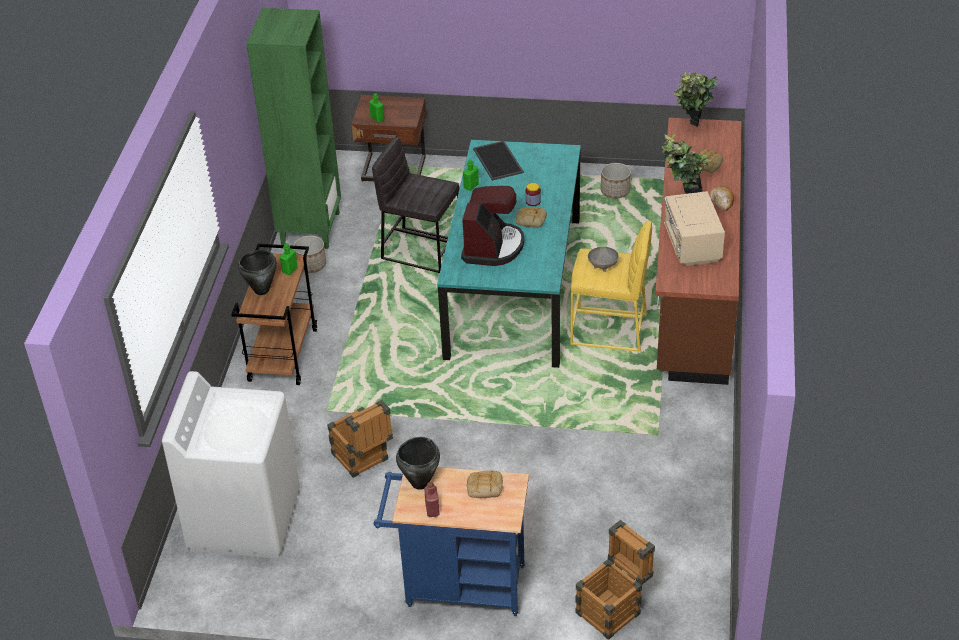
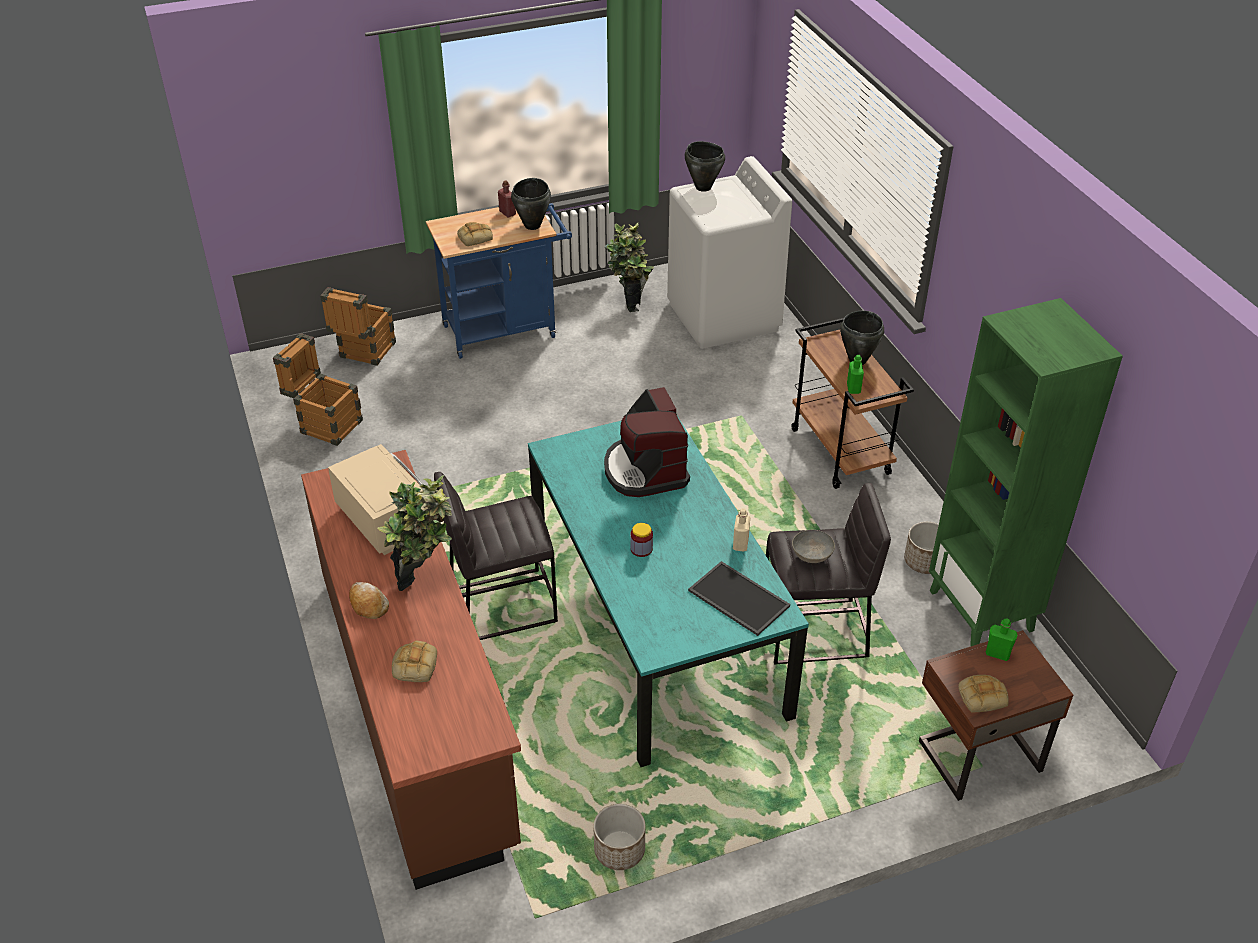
camera: 150 degrees right, 0 degrees up
(232, 446) = (703, 187): none -> black cooking pot
(363, 461) = (665, 387): crate -> crate (325, 424)
(471, 186) = (740, 544): green bottle -> beige bottle
(530, 220) = (625, 521): bread -> bread (982, 696)
(603, 265) = (504, 523): grey bowl -> grey bowl (811, 557)
(609, 330) = (501, 605): yellow stool -> grey stool
(691, 131) = (468, 725): potted plant -> potted plant (629, 302)

